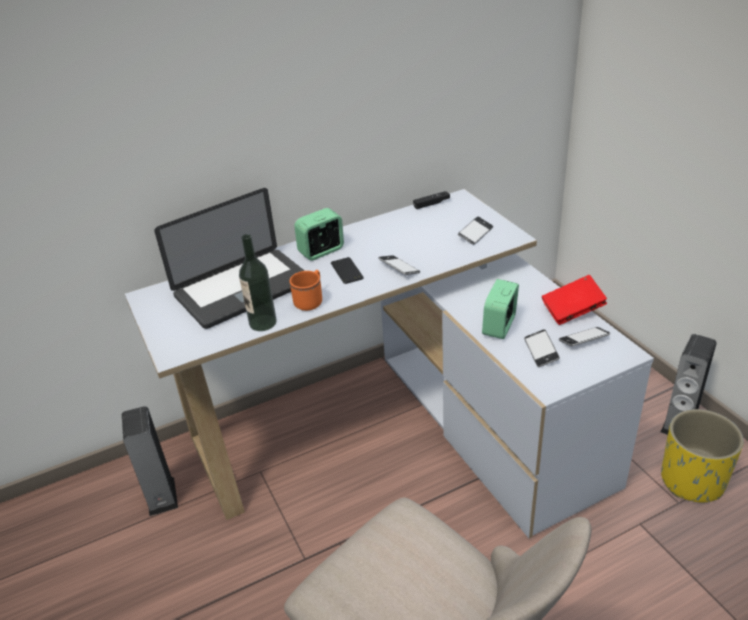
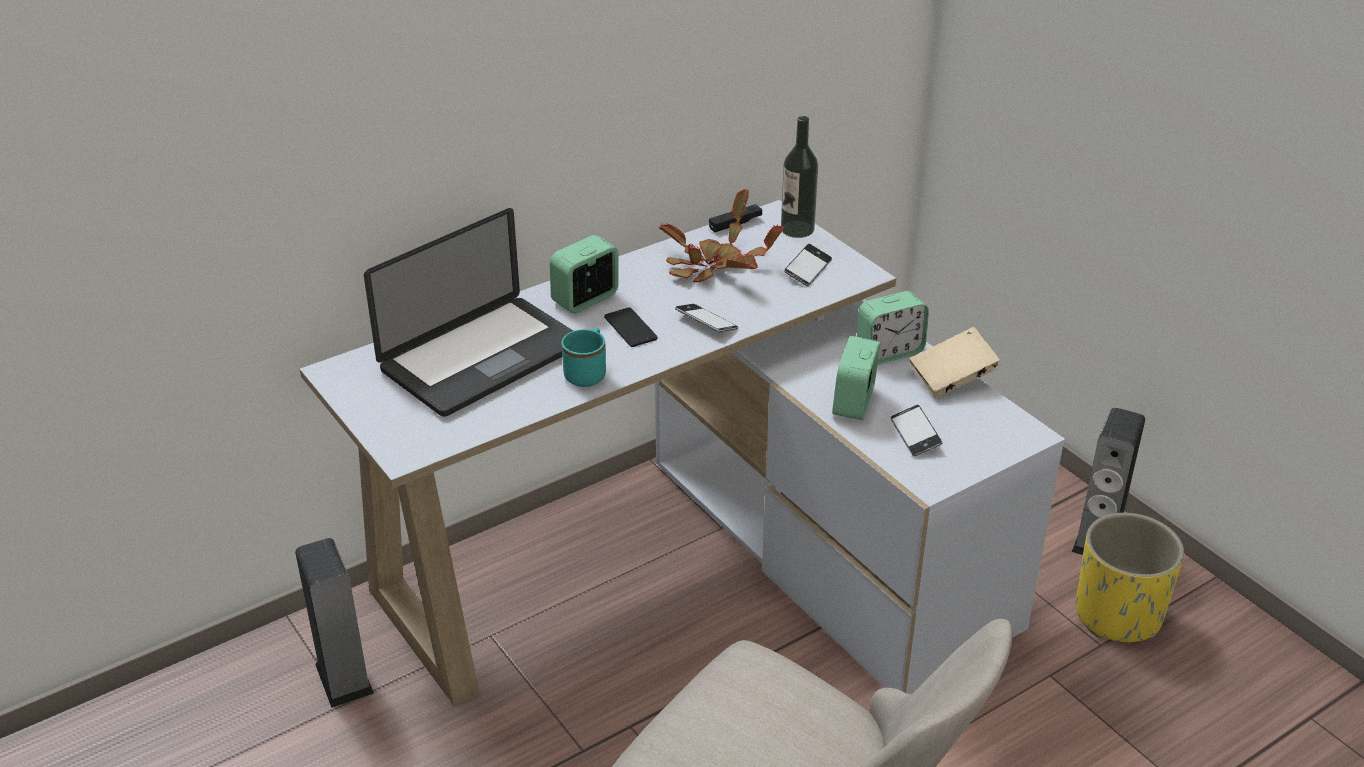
camera: 10 degrees left, 0 degrees up
(263, 323) = (525, 406): bottle -> bottle (797, 229)
(310, 301) = (587, 372): orange mug -> turquoise mug
(411, 231) = (713, 266): none -> potted plant
(529, 291) = (889, 352): none -> alarm clock
(572, 311) = (952, 379): red book -> beige book
(583, 340) = (971, 418): phone -> none

